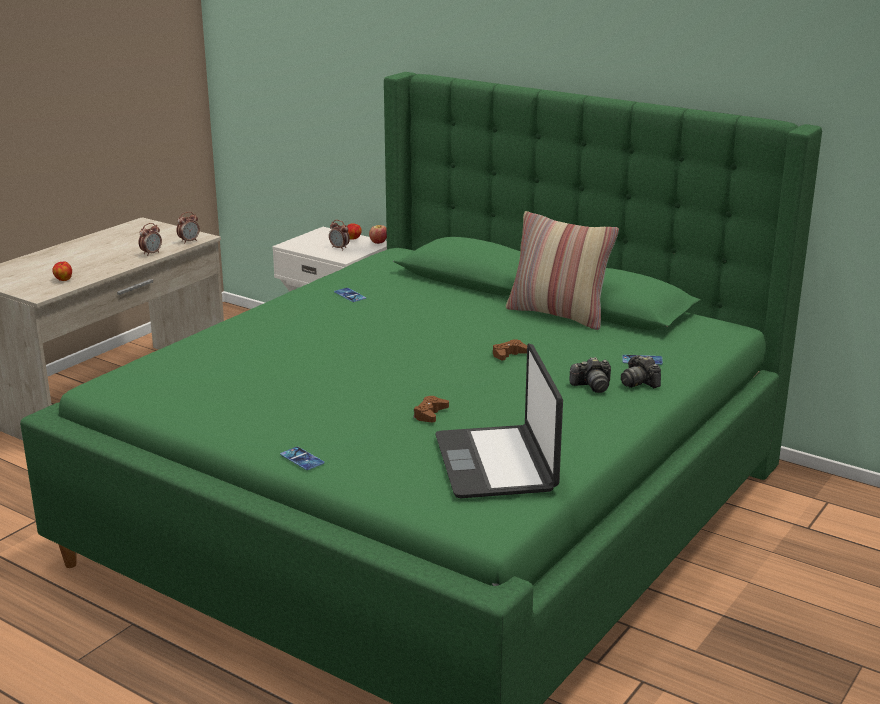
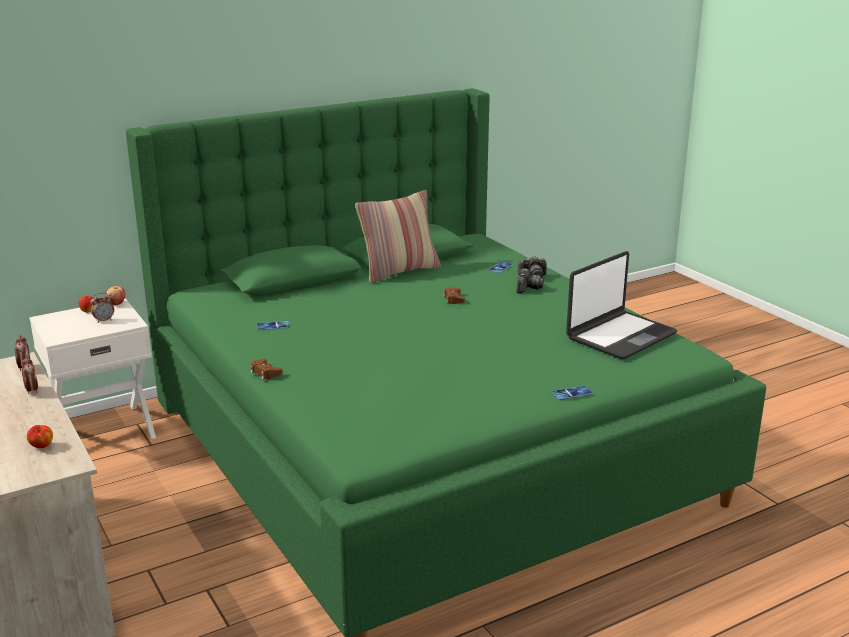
camera: 65 degrees left, 0 degrees up
(430, 414) = (531, 340): brown game controller -> brown game controller (265, 372)
(496, 463) = (620, 336): laptop -> laptop turned 60 degrees counterclockwise

